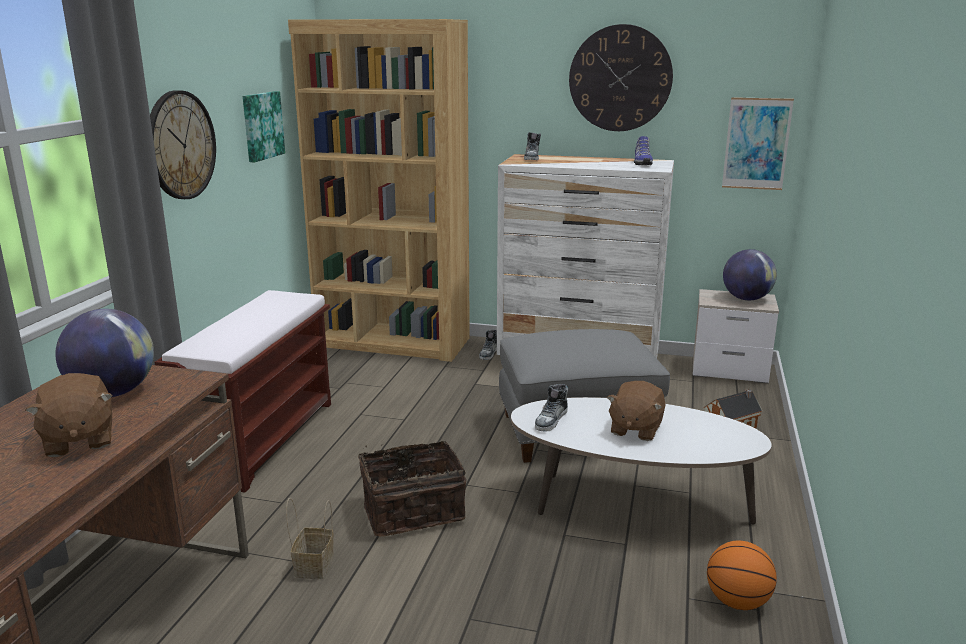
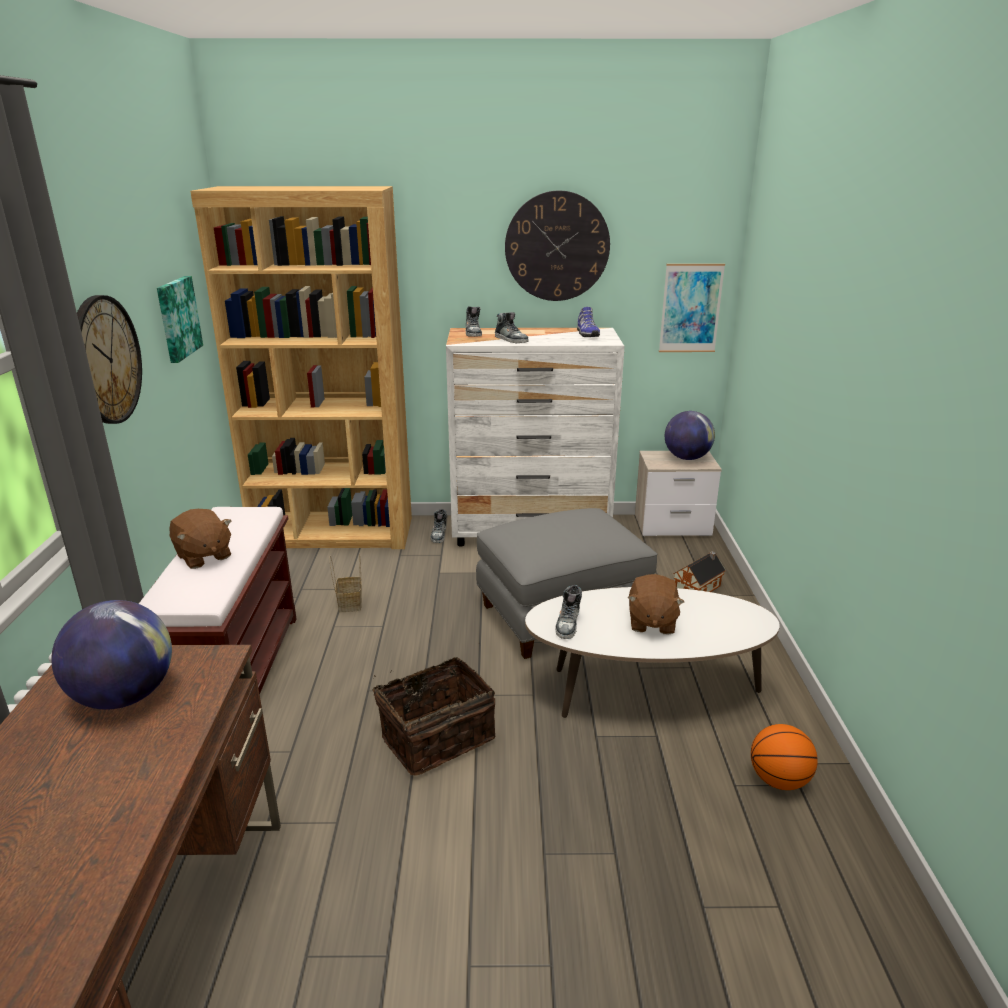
camera: 15 degrees left, 5 degrees up
(78, 440) = (119, 778): brown plush toy -> brown plush toy (203, 556)
(314, 565) = (358, 823): basket -> basket (349, 603)
(563, 163) = (511, 339): none -> shoe

